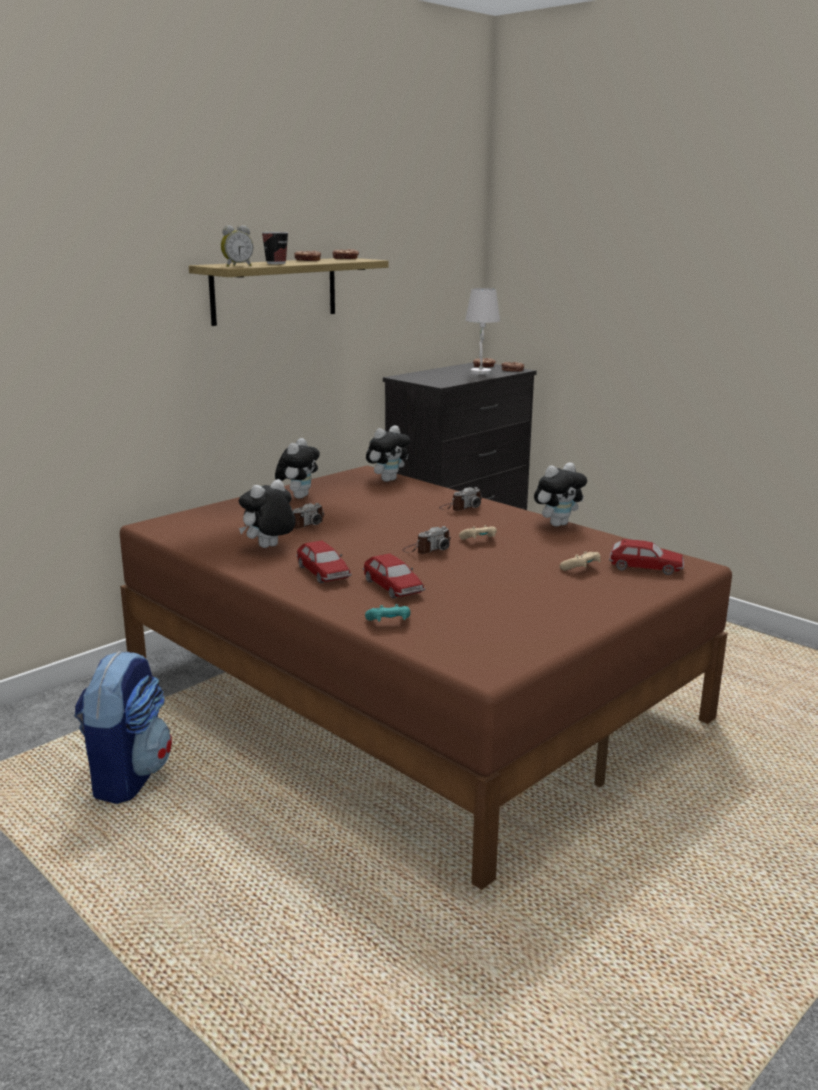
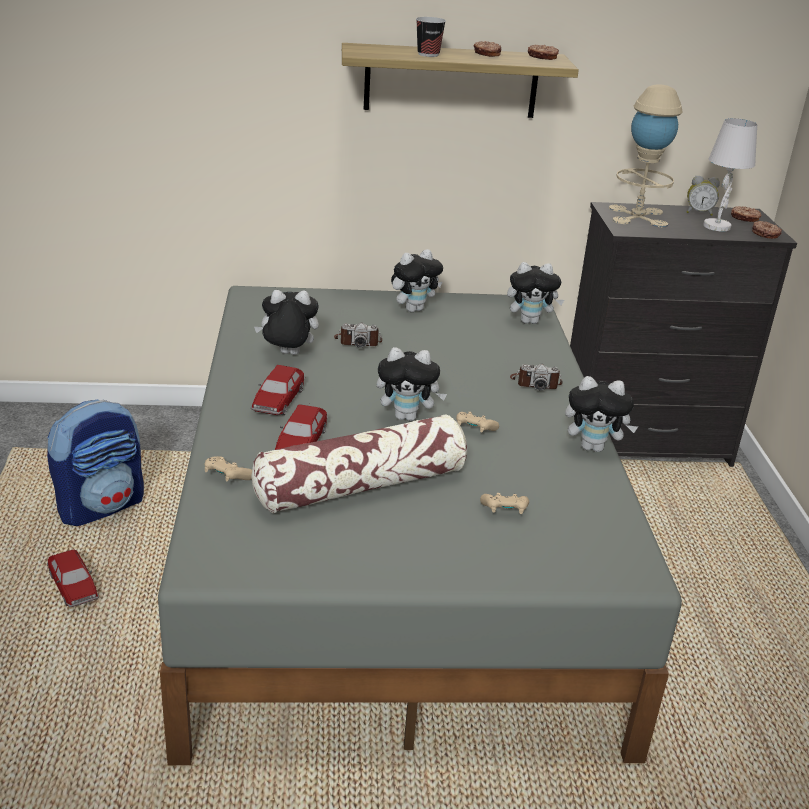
camera: 40 degrees right, 10 degrees up
(237, 266) = (367, 53): alarm clock -> alarm clock (698, 212)
(389, 623) = (227, 477): turquoise game controller -> beige game controller
(409, 690) = (395, 550): brown bed -> grey bed
(426, 549) = (407, 417): camera -> plush toy
(428, 377) = (637, 216): none -> beige table lamp
(480, 591) = (361, 486): none -> pillow
(645, 567) = (575, 545): toy car -> toy car (74, 587)

